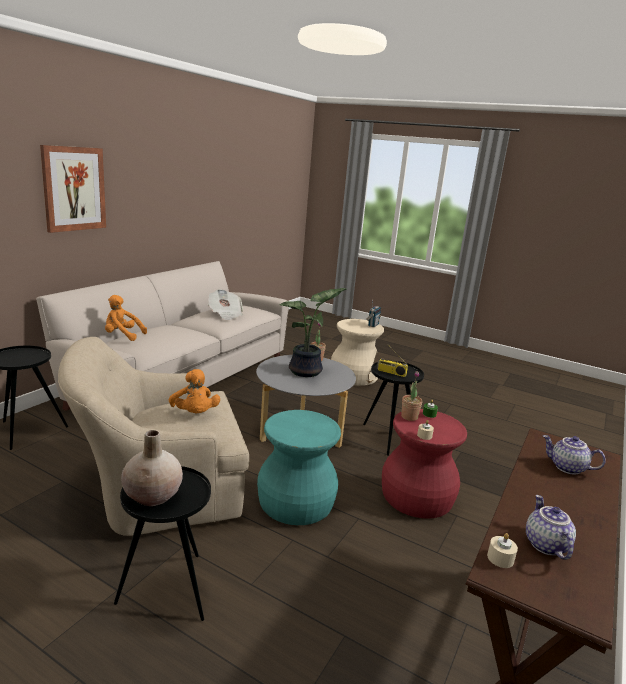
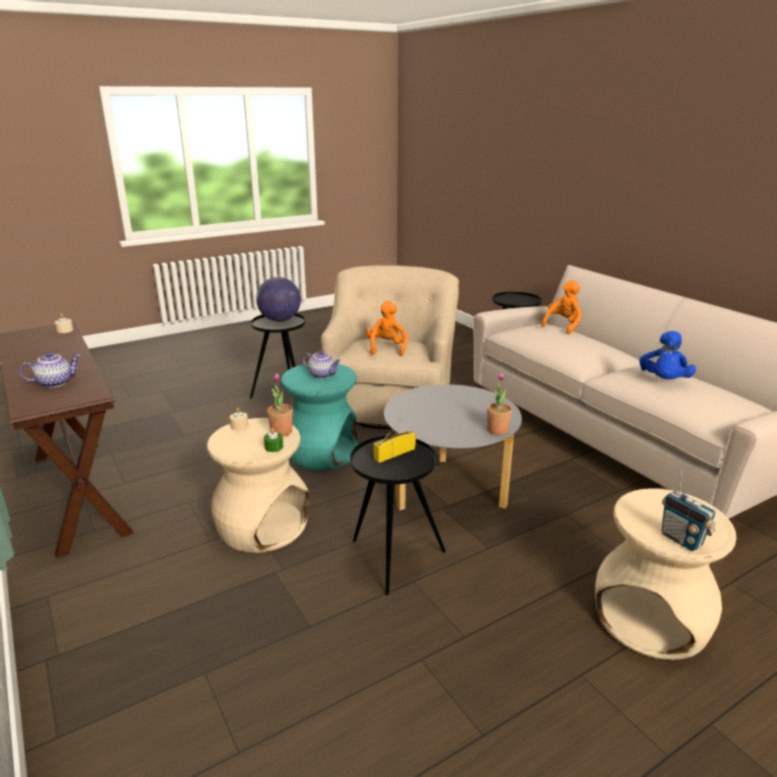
camera: 120 degrees right, 5 degrees up
(74, 189) = (638, 166): picture -> none
(153, 496) = (280, 320): beige vase -> globe
(194, 414) = (386, 348): orange plush toy -> orange plush toy turned 90 degrees clockwise
(225, 314) = (663, 381): newspaper -> blue plush toy
(307, 372) = (453, 413): potted plant -> none
(416, 497) = (262, 525): red stool -> beige stool
(544, 544) = (45, 343): teapot -> teapot (322, 375)

